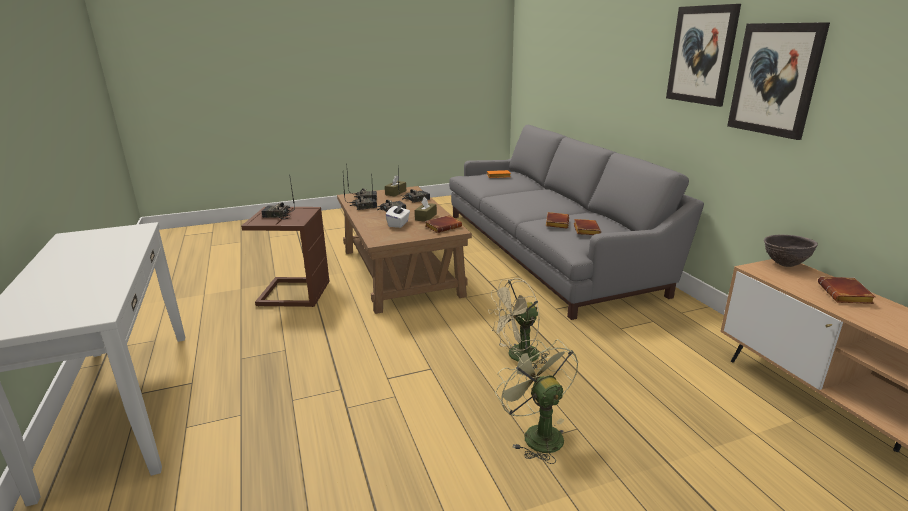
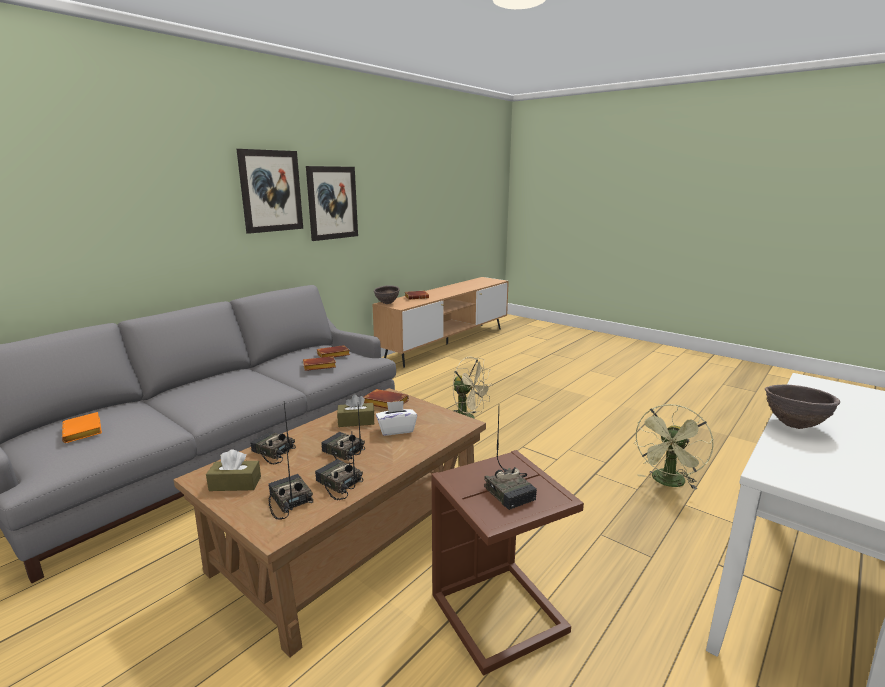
camera: 120 degrees left, 5 degrees down
(123, 257) = (794, 425): none -> brown bowl
(536, 434) = (534, 401): green fan -> green fan (668, 483)

